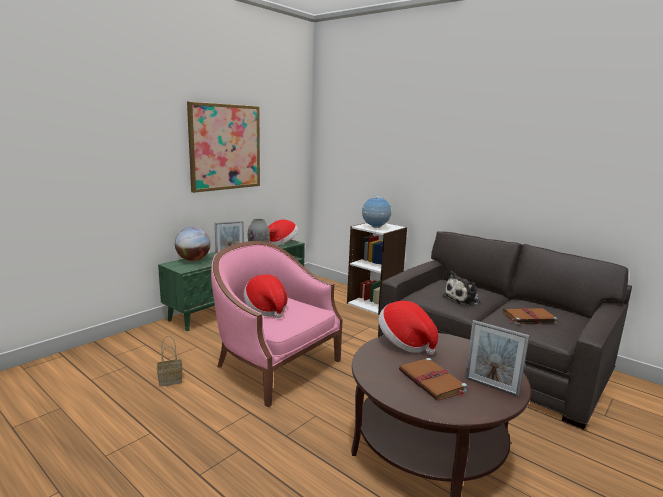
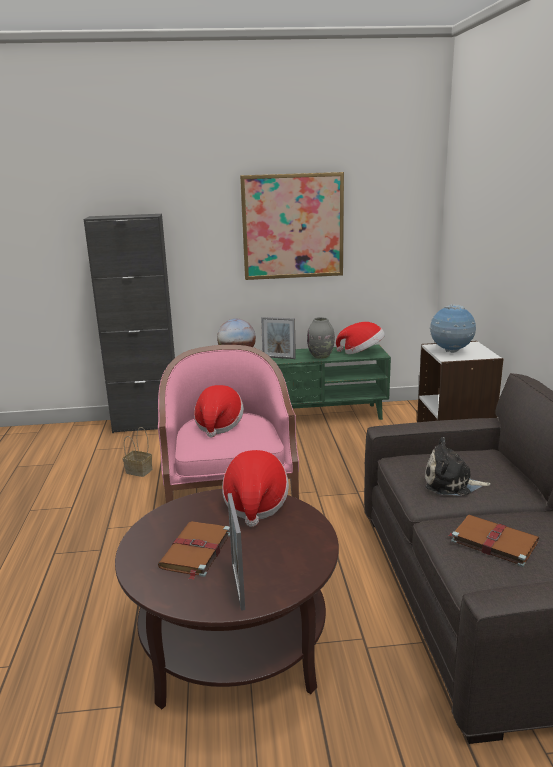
camera: 45 degrees right, 5 degrees up
(114, 343) = (147, 425): none -> black cabinet

